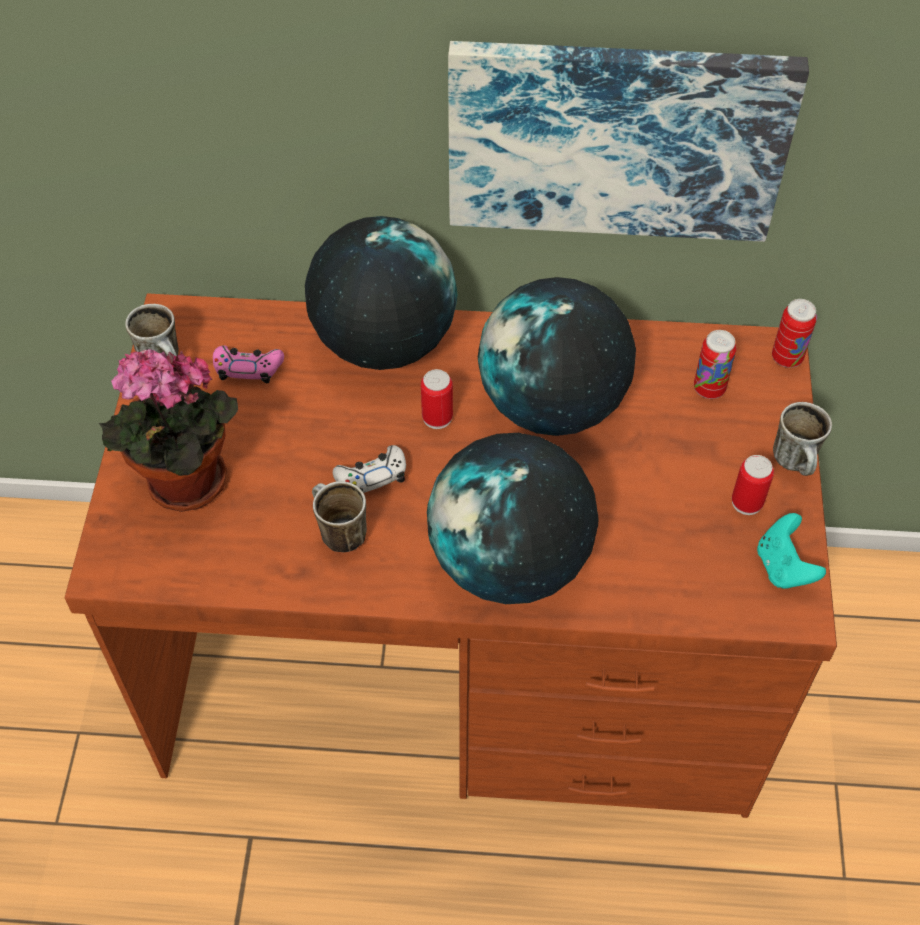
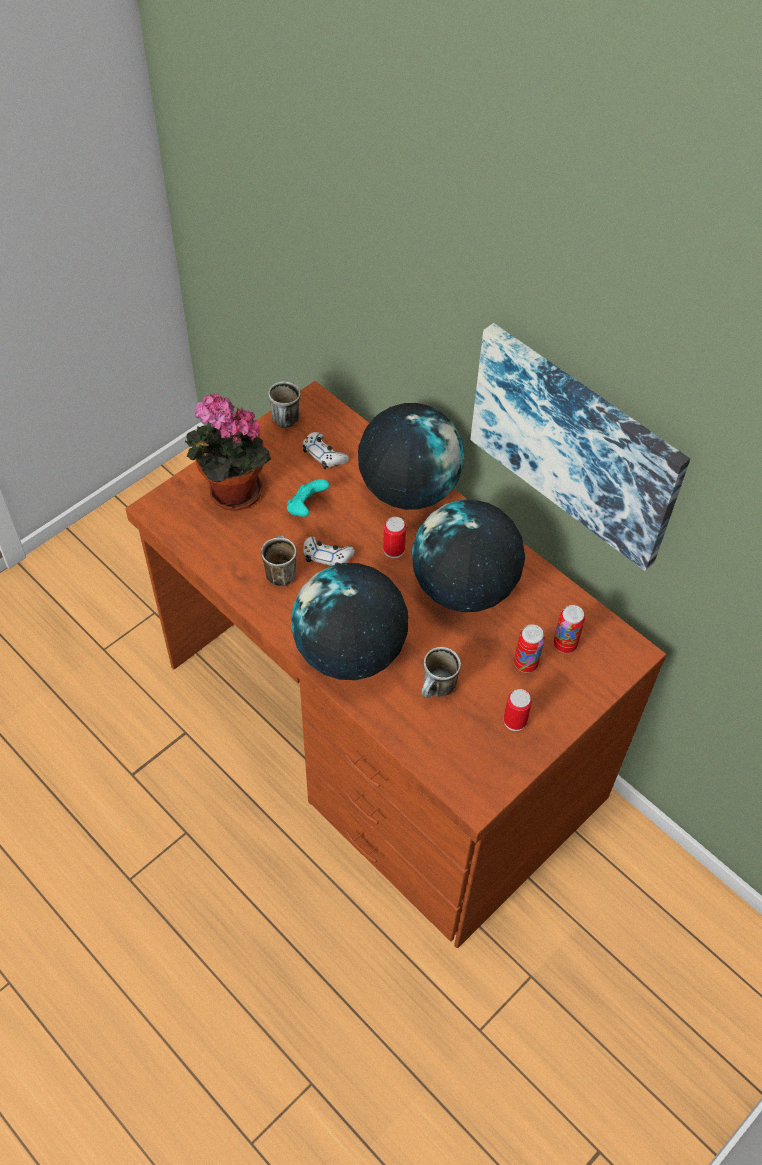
camera: 40 degrees right, 0 degrees up
(248, 368) = (324, 455): pink game controller -> white game controller
(783, 567) = (496, 770): turquoise game controller -> turquoise game controller (306, 508)
(786, 358) = (633, 661): can -> can (525, 664)
(797, 464) = (569, 723): mug -> mug (437, 691)

